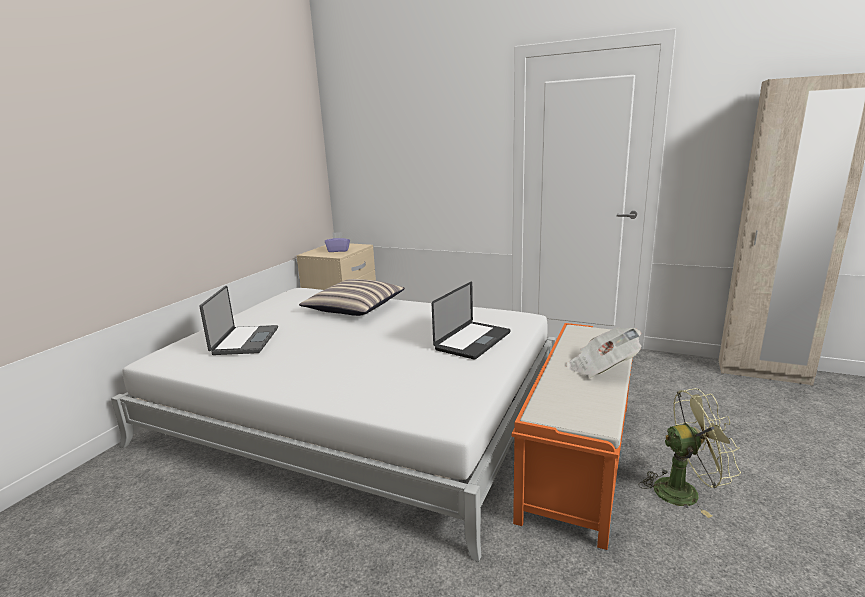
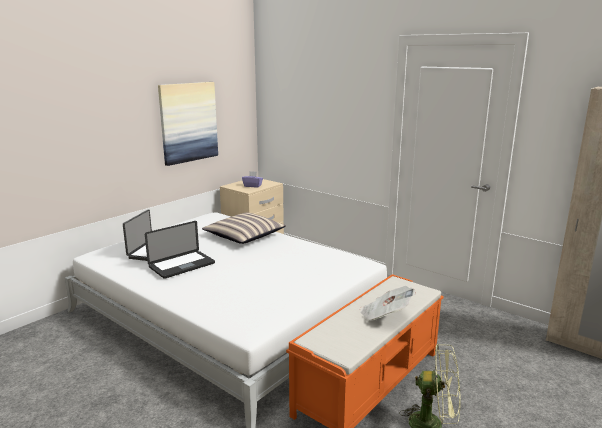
camera: 15 degrees right, 0 degrees up
(252, 172) = (188, 122): none -> picture
(473, 341) = (309, 278): laptop -> laptop (182, 265)

